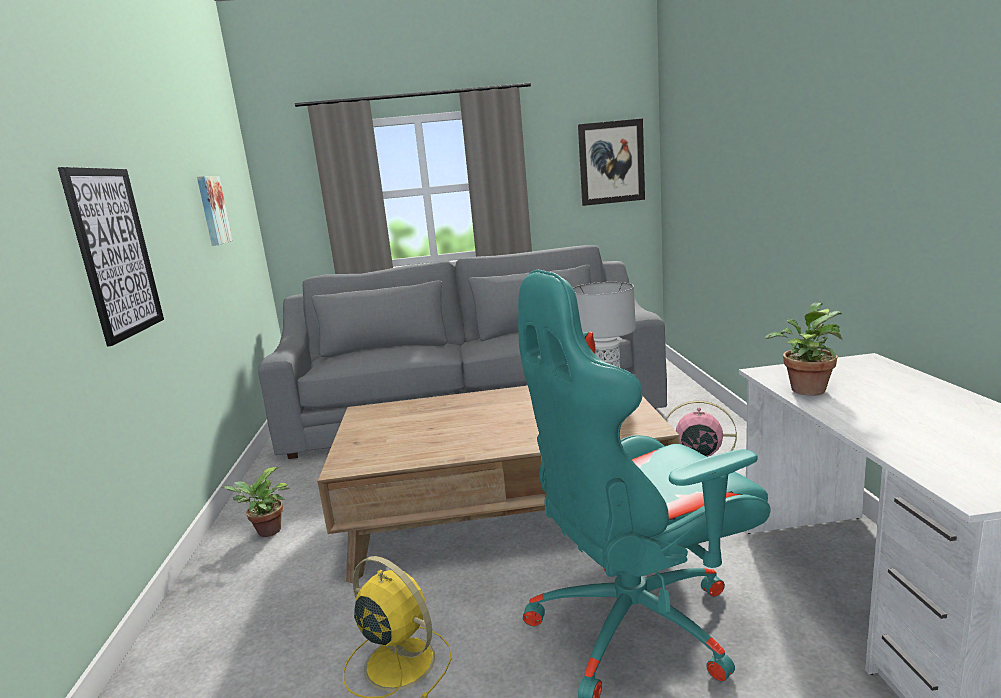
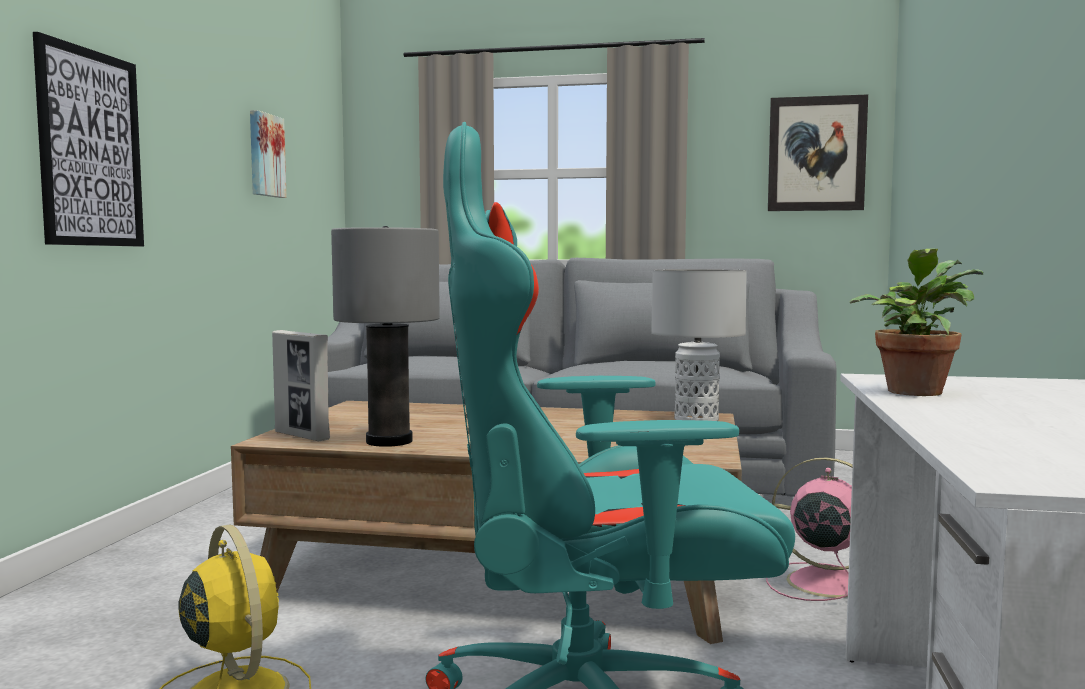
camera: 15 degrees right, 10 degrees down
(266, 532) = (205, 540): potted plant -> none
(360, 458) = (302, 436): none -> picture frame
(429, 451) = (389, 441): none -> grey table lamp

